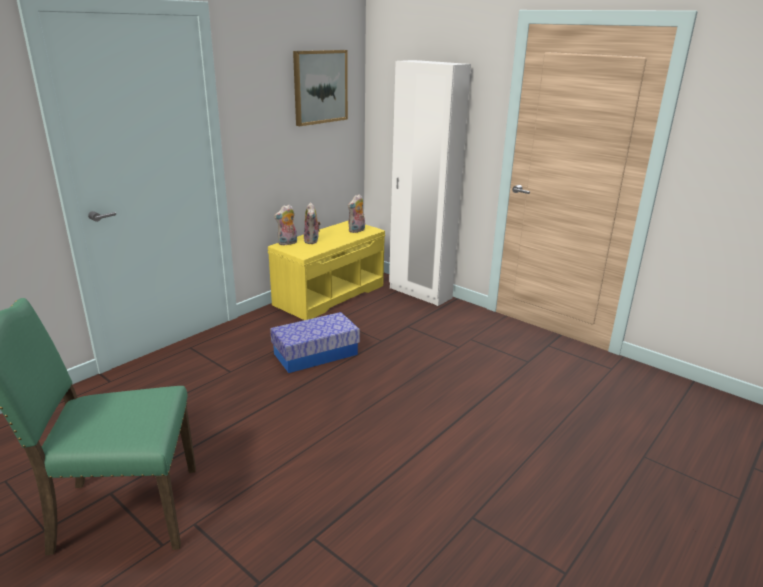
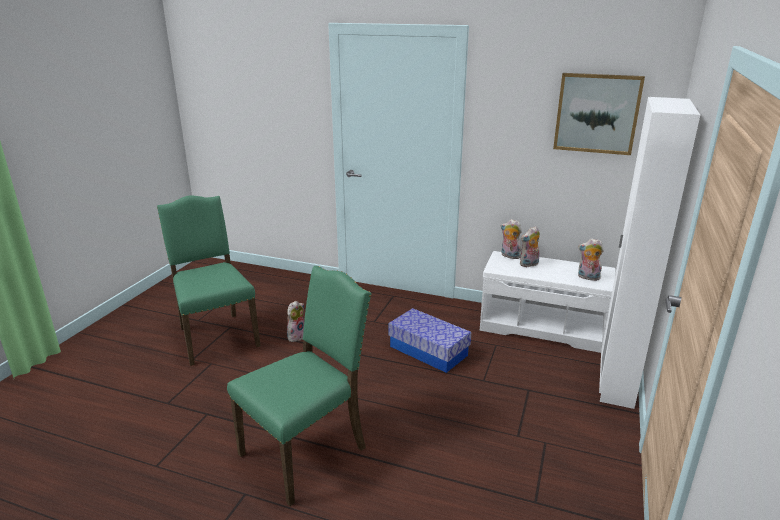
camera: 70 degrees right, 0 degrees up
(202, 433) = (296, 336): none -> plush toy
(329, 294) = (543, 327): yellow bench -> white bench
(426, 461) = (307, 451): none -> green chair

